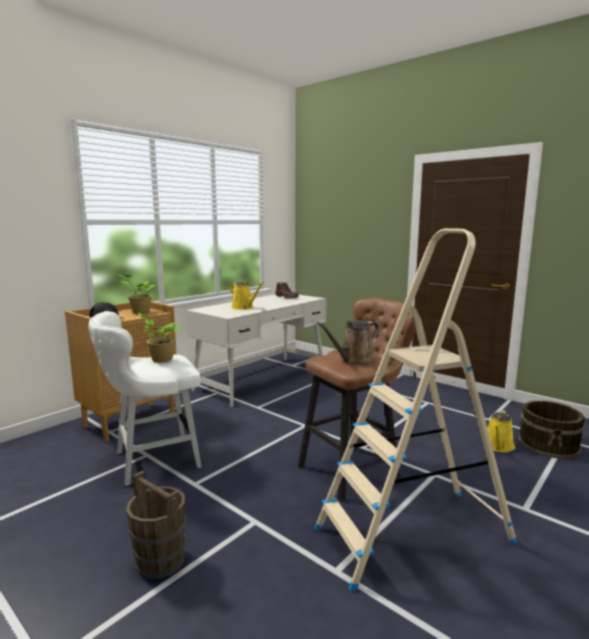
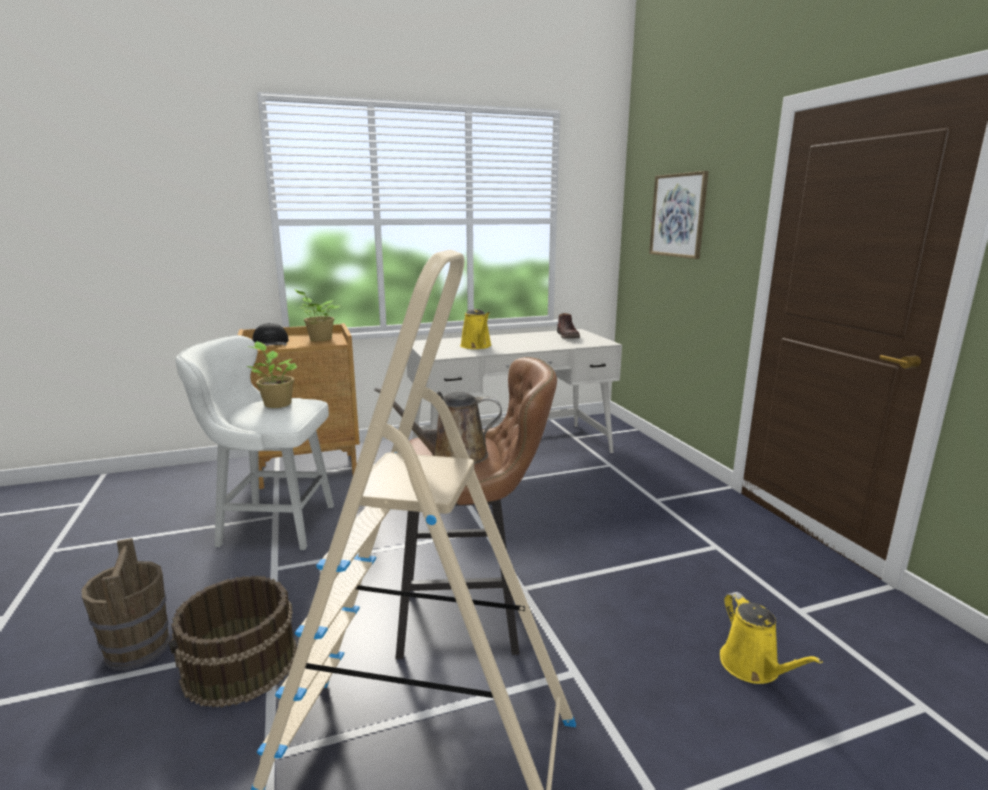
camera: 30 degrees right, 5 degrees up
(345, 218) = (678, 215): none -> picture
(498, 446) = (753, 667): yellow watering can -> yellow watering can turned 75 degrees counterclockwise
(549, 444) = (873, 702): brown bucket -> brown bucket (240, 665)

